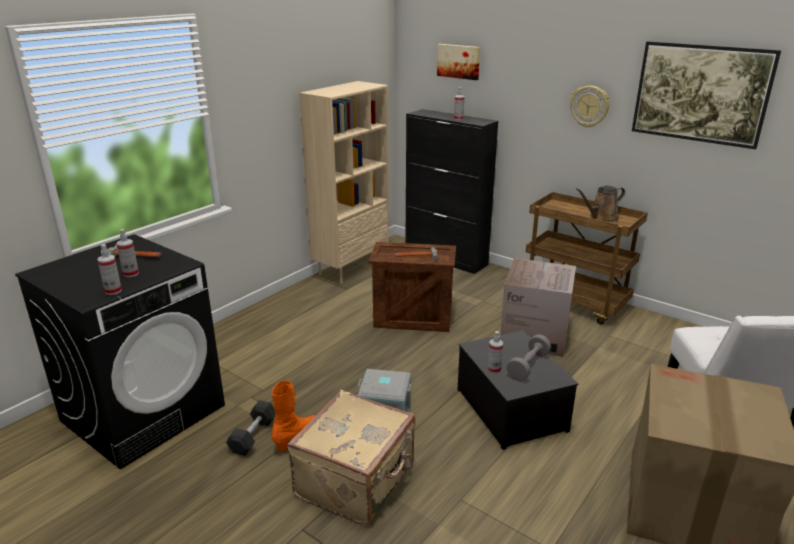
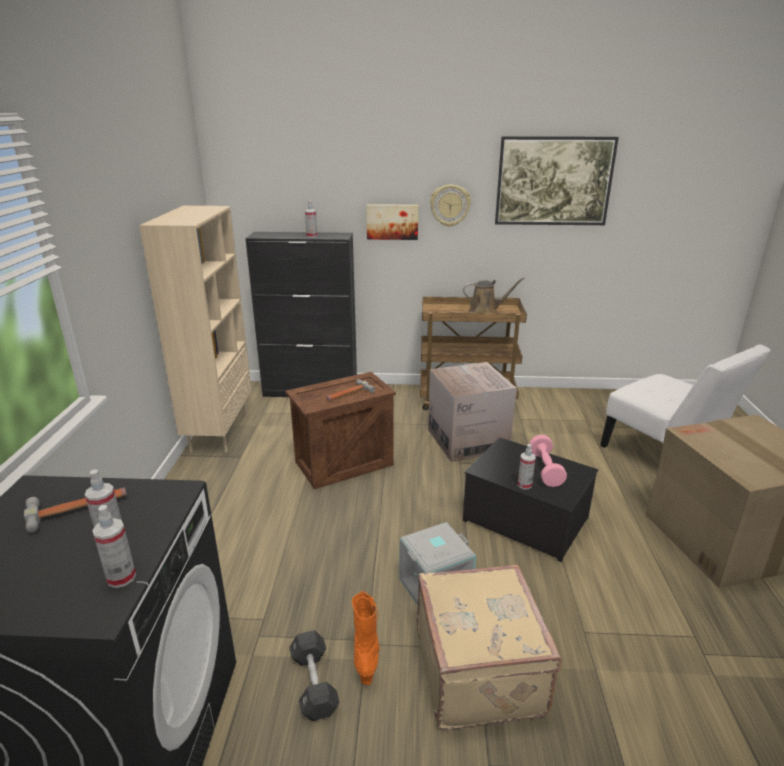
camera: 35 degrees left, 0 degrees up
(459, 61) = (293, 172): picture -> picture (392, 221)
(528, 366) = (545, 469): grey dumbbell -> pink dumbbell
(601, 218) = (485, 311): brown watering can -> brown watering can turned 120 degrees counterclockwise

